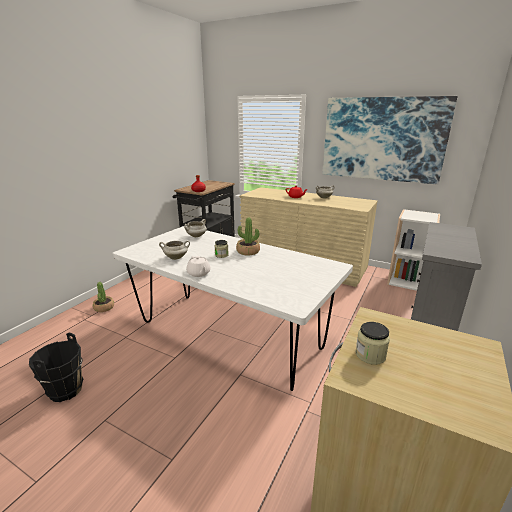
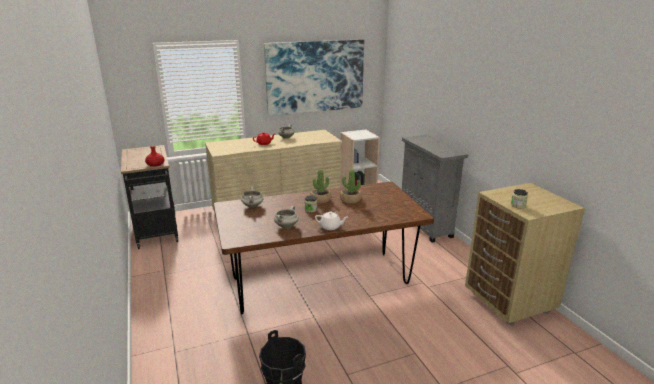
camera: 50 degrees left, 0 degrees up
(104, 307) = (171, 333): potted plant -> potted plant (350, 199)
(231, 334) = (320, 280): white dining table -> brown dining table

